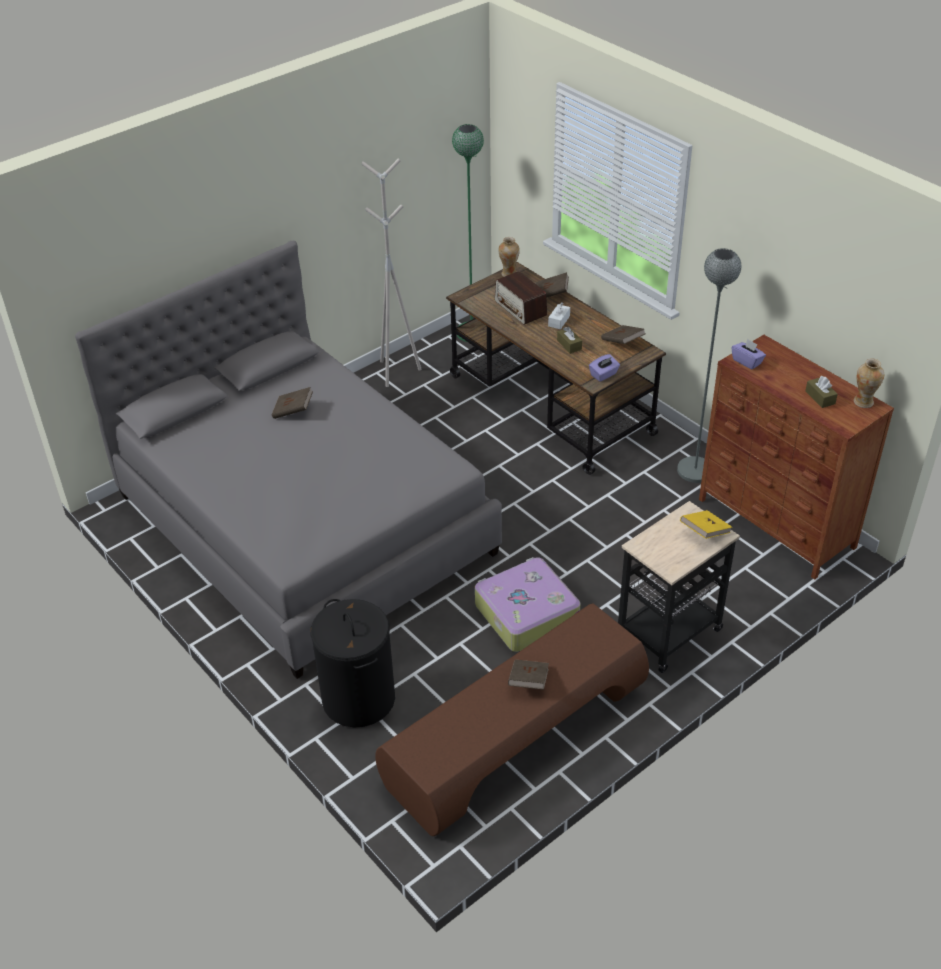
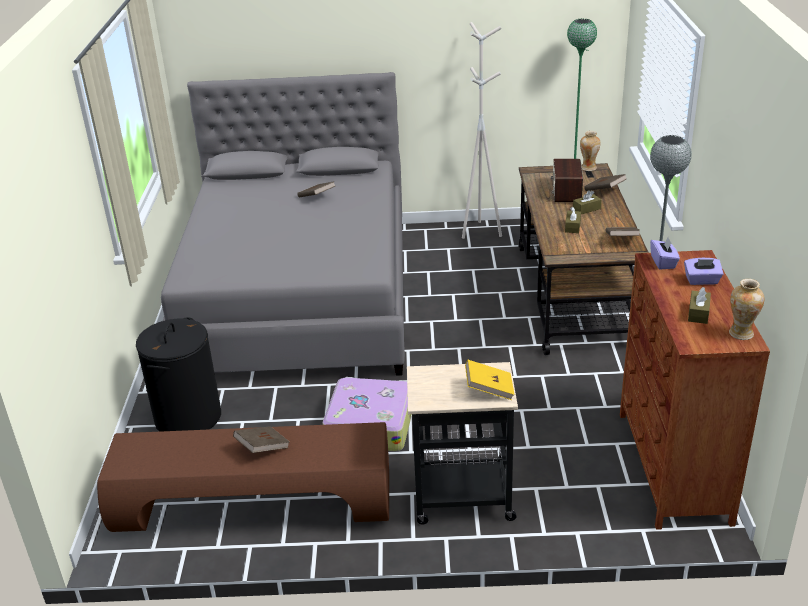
camera: 40 degrees right, 10 degrees down
(559, 321) = (586, 209): white tissue box -> brown tissue box
(604, 375) = (573, 255): purple tissue box -> purple tissue box (702, 281)

